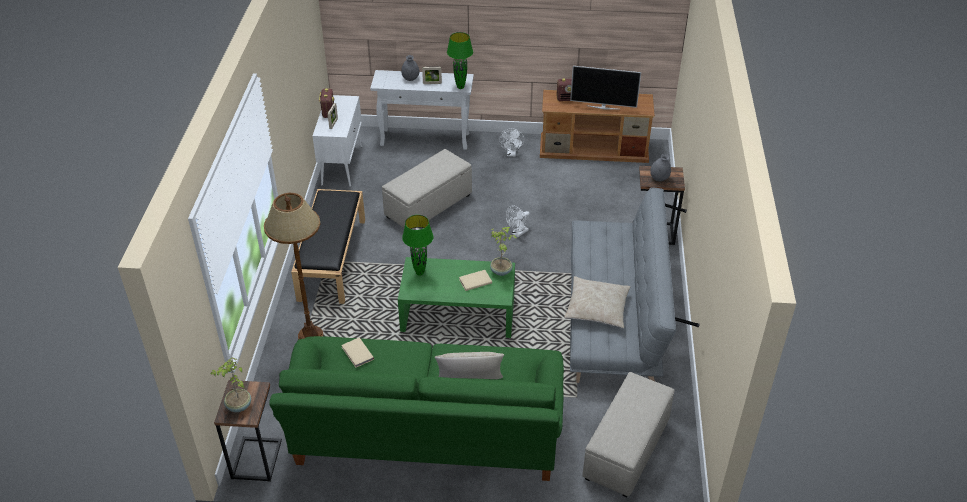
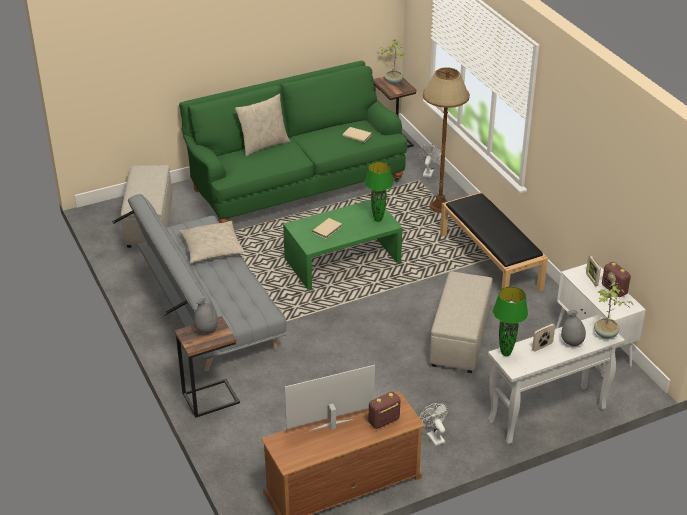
camera: 150 degrees right, 5 degrees down
(501, 271) = (312, 244): potted plant -> potted plant (605, 334)
(518, 233) = (348, 345): white fan -> white fan (428, 172)

